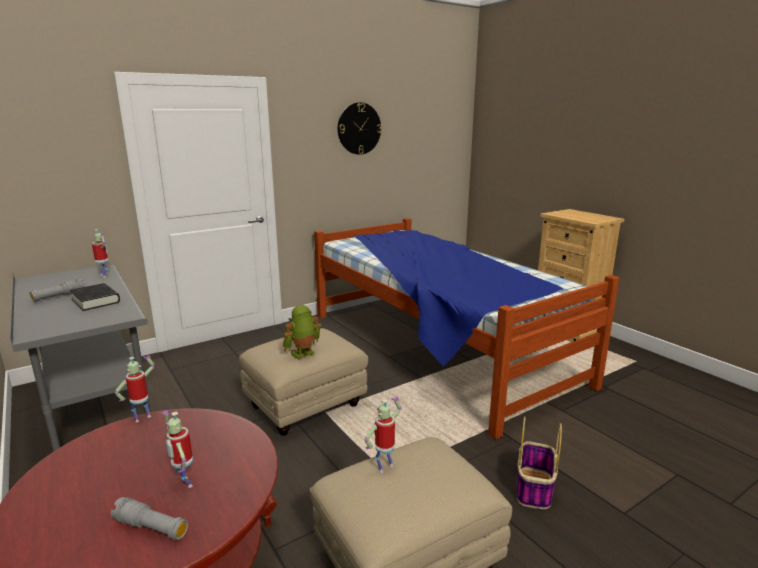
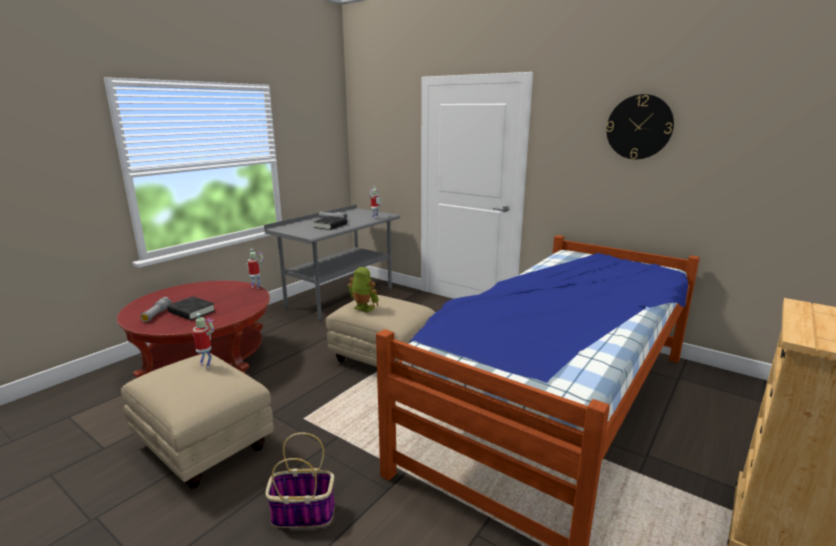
camera: 70 degrees right, 0 degrees up
(184, 483) = (192, 312): toy robot -> black book

